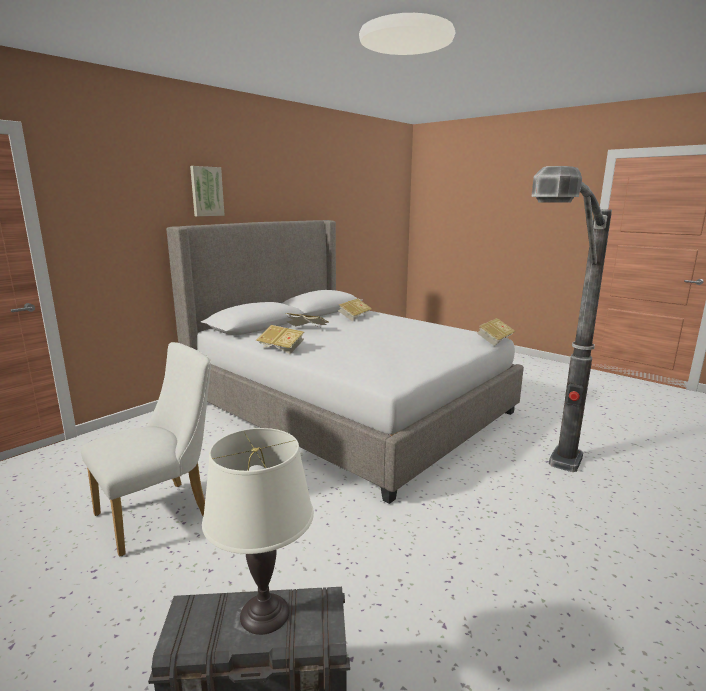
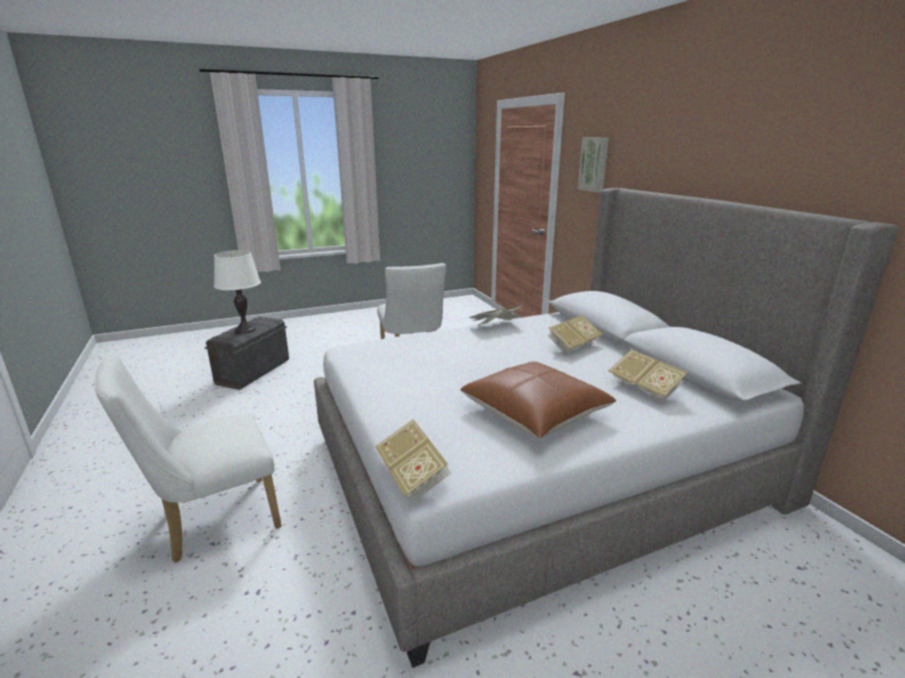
camera: 115 degrees right, 5 degrees up
(206, 191) = (675, 149): picture -> picture (594, 164)
(409, 329) = (535, 412): none -> brown pillow
(543, 509) = (212, 522): floor lamp -> white chair

